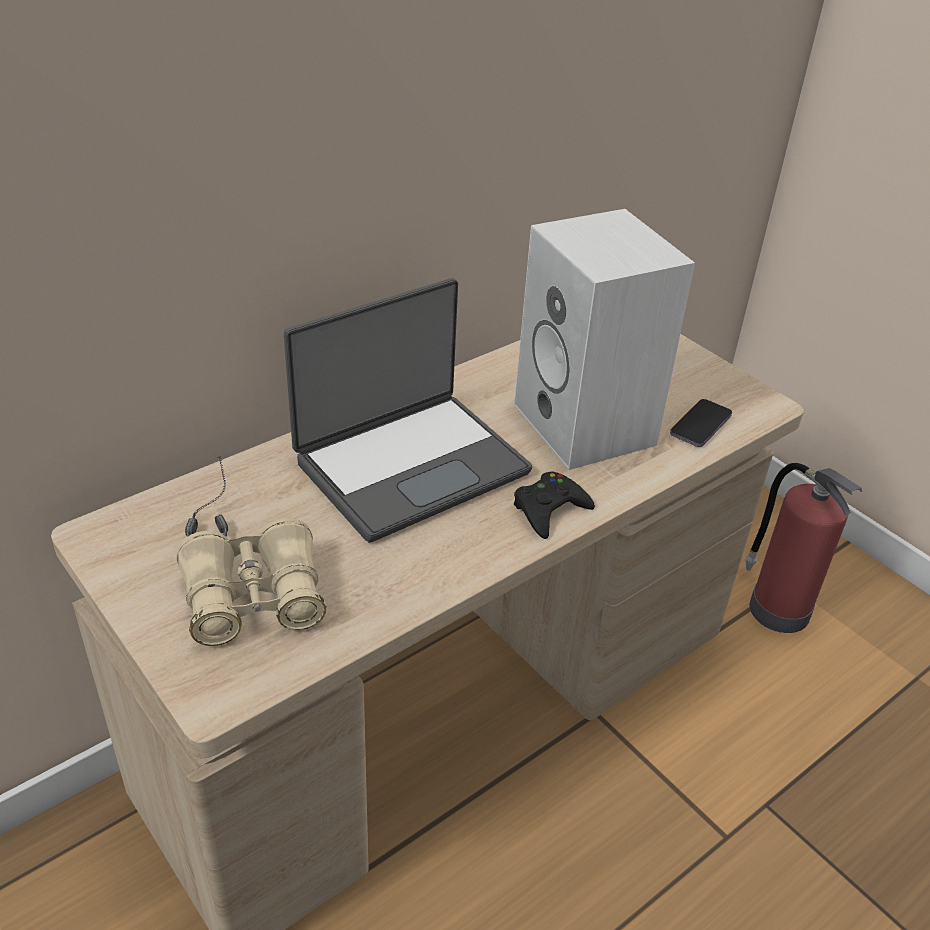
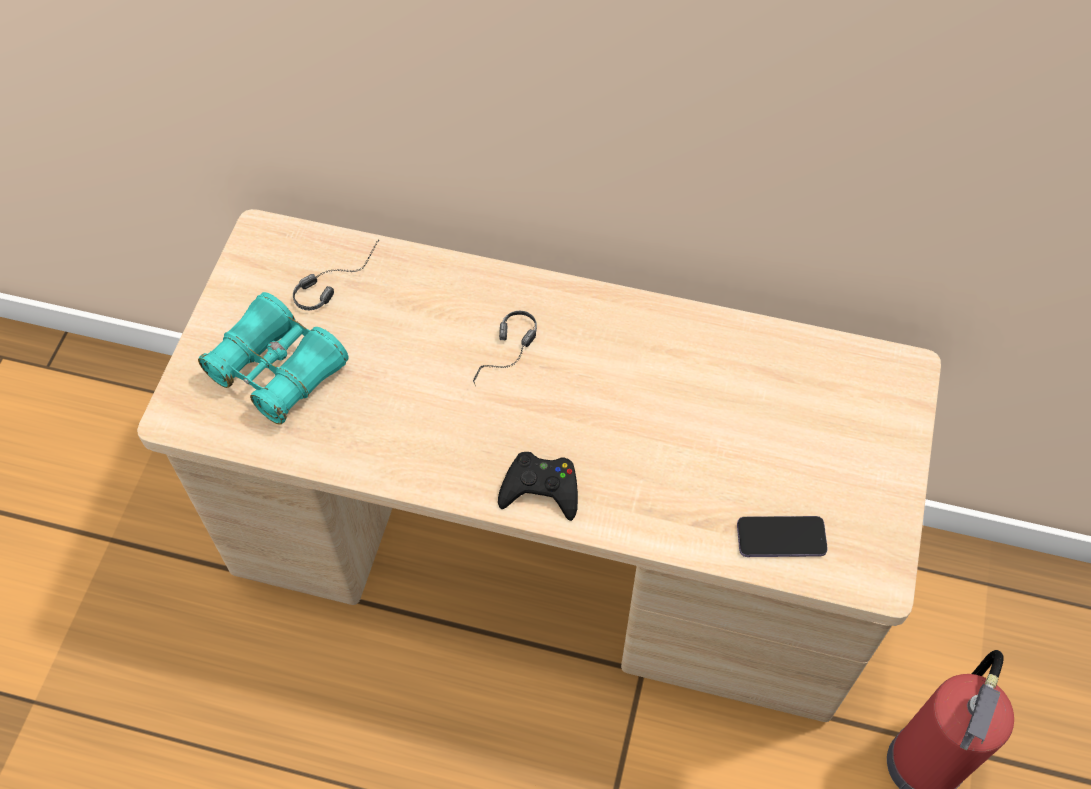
camera: 55 degrees right, 20 degrees up
(254, 599) = (277, 370): beige binoculars -> turquoise binoculars
(410, 465) = (507, 358): laptop -> headphones
(588, 426) = (687, 449): white speaker -> none

